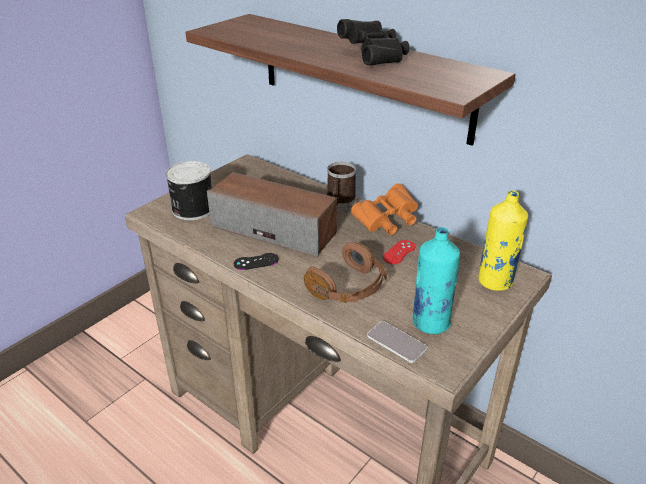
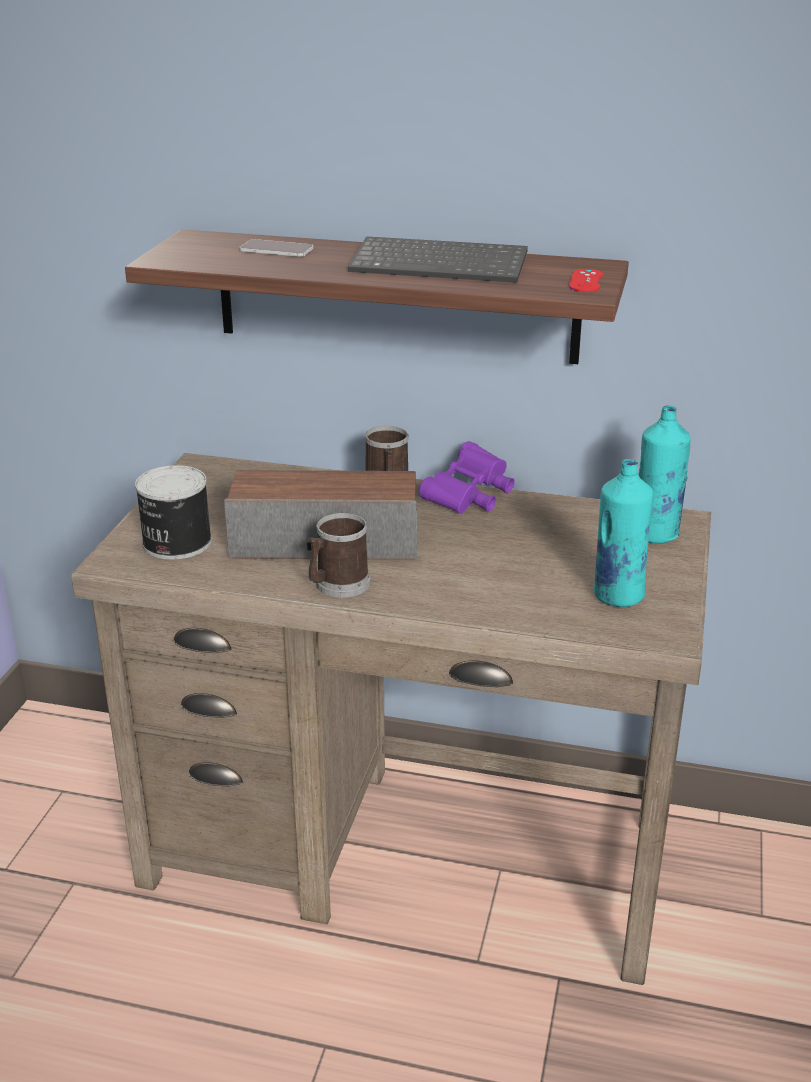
camera: 25 degrees left, 5 degrees down
(256, 262) = (337, 585): black game controller -> mug
(349, 288) = (488, 584): brown headphones -> none
(374, 56) = (441, 264): black binoculars -> keyboard
(387, 221) = (469, 497): orange binoculars -> purple binoculars
(396, 342) = (596, 626): phone -> phone (276, 250)
(399, 252) = (516, 529): red game controller -> red game controller (586, 281)
(495, 281) = (655, 534): yellow bottle -> turquoise bottle

